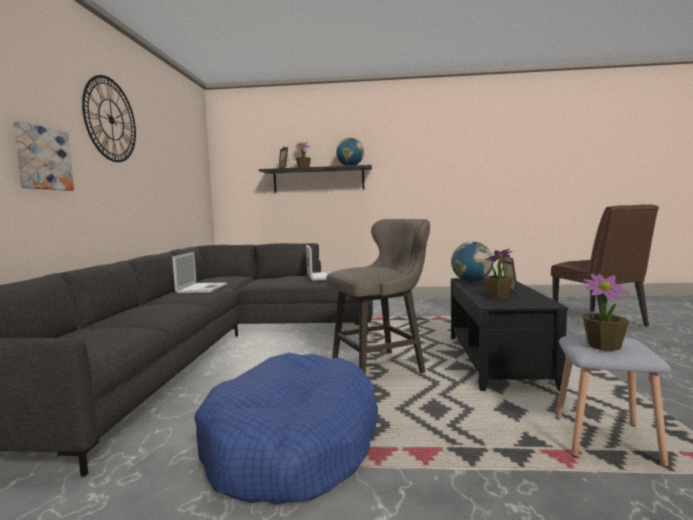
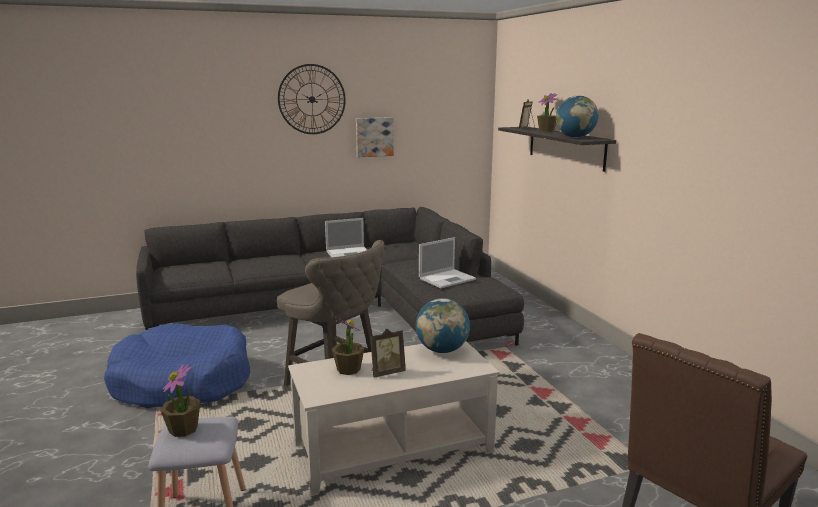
camera: 65 degrees right, 10 degrees up
(42, 158) = (235, 143): picture -> picture (374, 137)
(497, 360) = (393, 447): black coffee table -> beige coffee table

